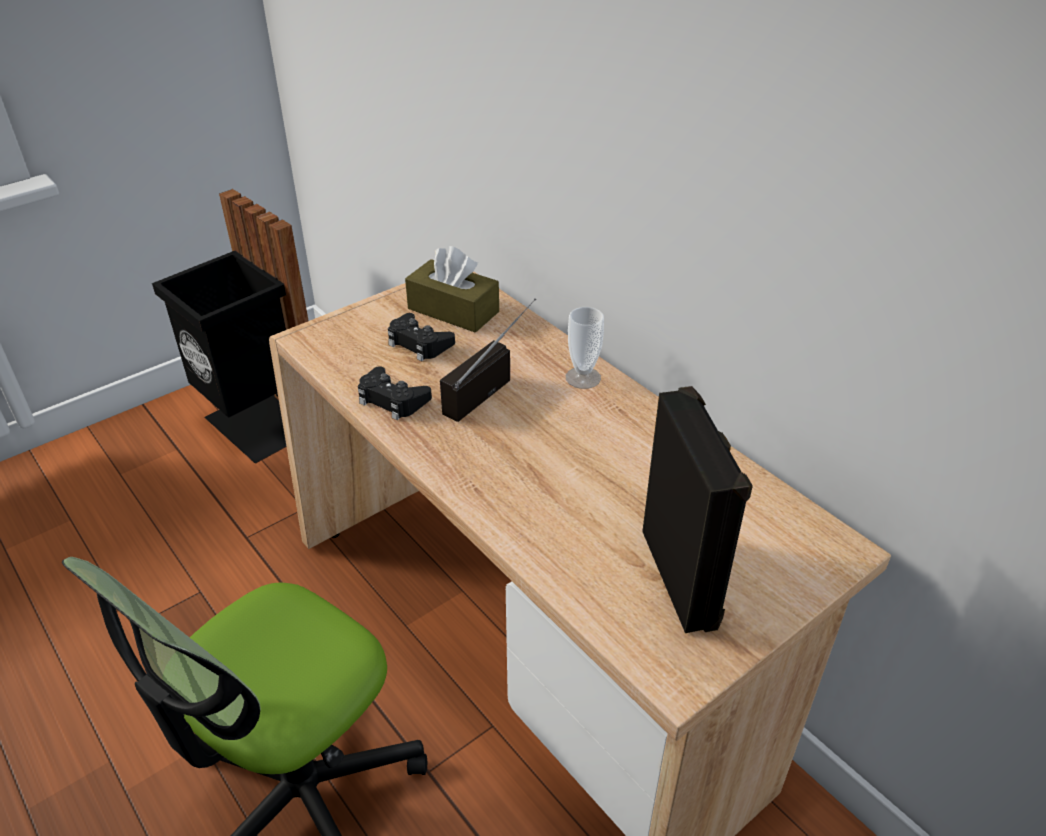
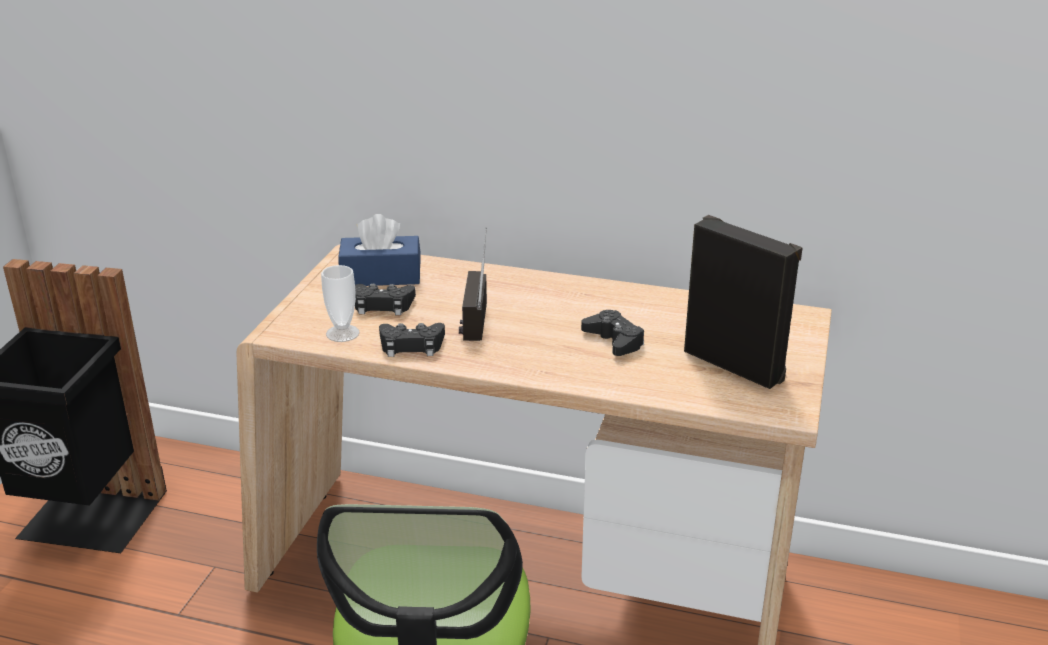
camera: 35 degrees left, 10 degrees down
(453, 310) = (381, 276): brown tissue box -> blue tissue box
(583, 378) = (537, 284): cup -> cup (342, 333)
(585, 481) = (614, 340): none -> black game controller

